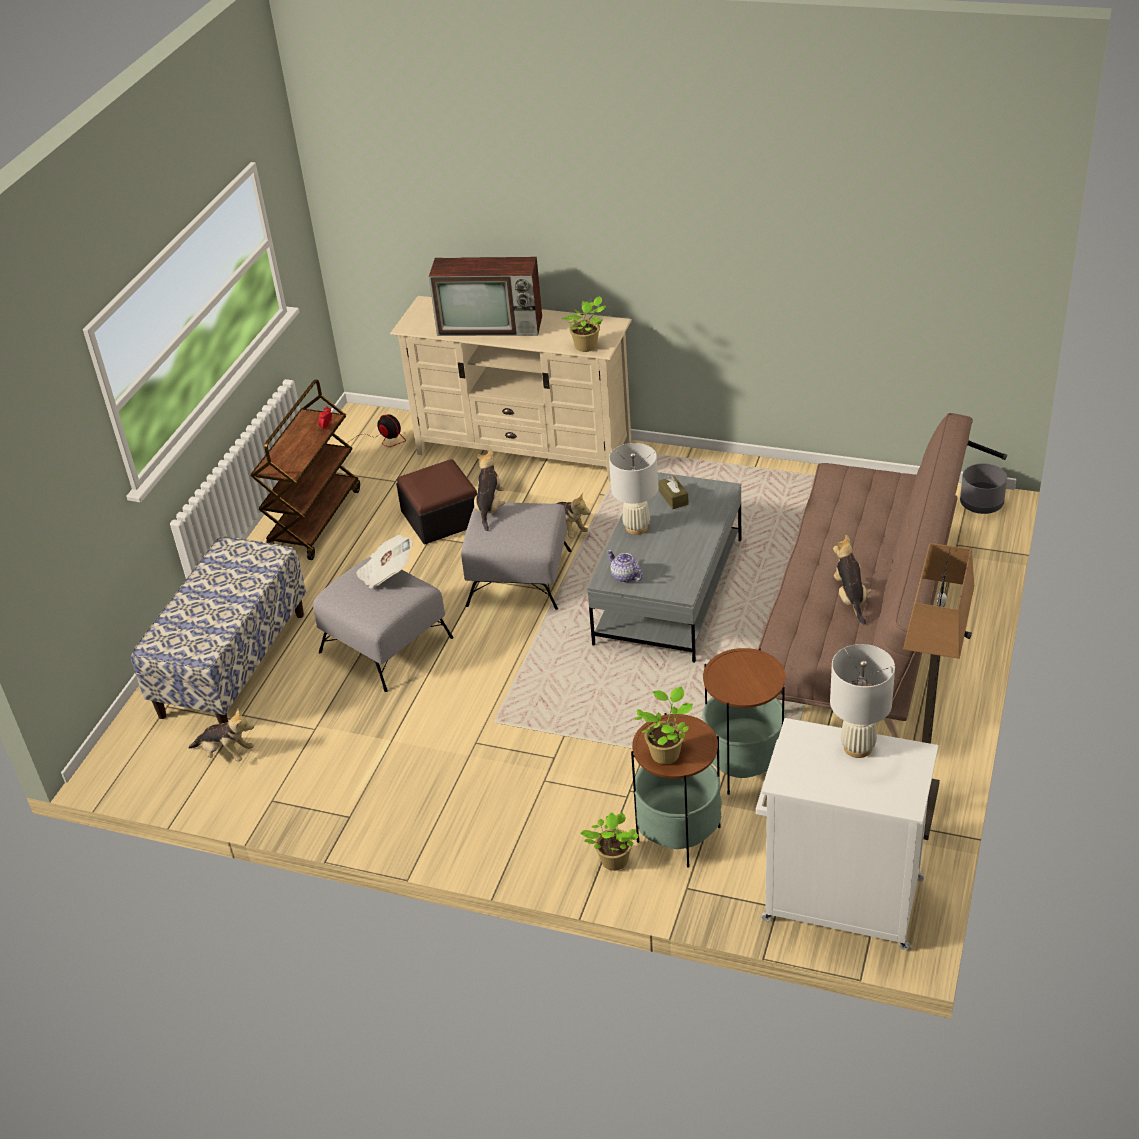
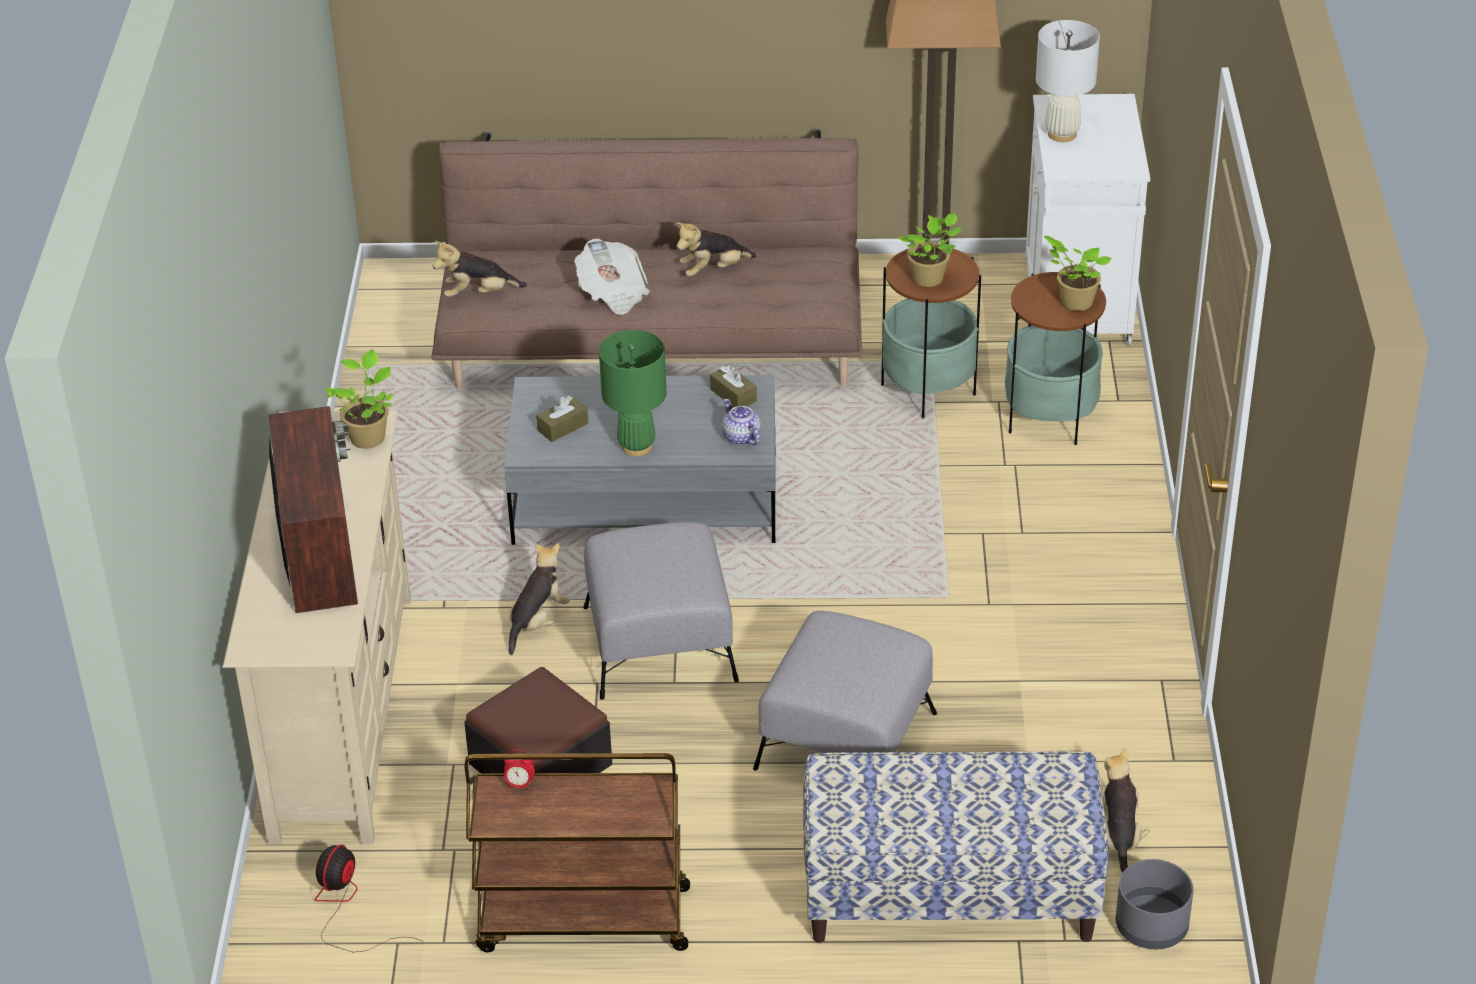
camera: 110 degrees left, 0 degrees up
(386, 573) = (811, 657): newspaper -> newspaper (613, 293)
(490, 508) = (629, 594): plush toy -> plush toy (478, 294)
(613, 862) = (1112, 456): potted plant -> potted plant (930, 279)
(624, 576) = (740, 437): teapot -> teapot turned 120 degrees clockwise
(637, 527) = (636, 446): white table lamp -> green table lamp
(676, 580) = (733, 395): none -> brown tissue box
(981, 504) = (399, 277): grey planter -> grey planter (1152, 926)

